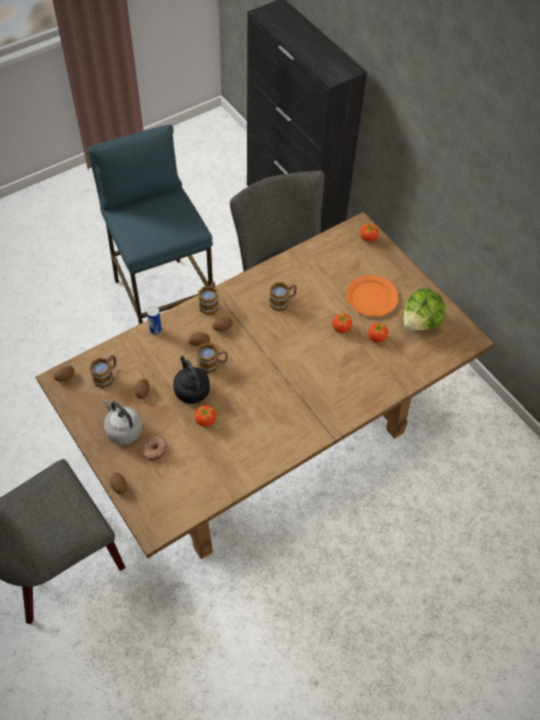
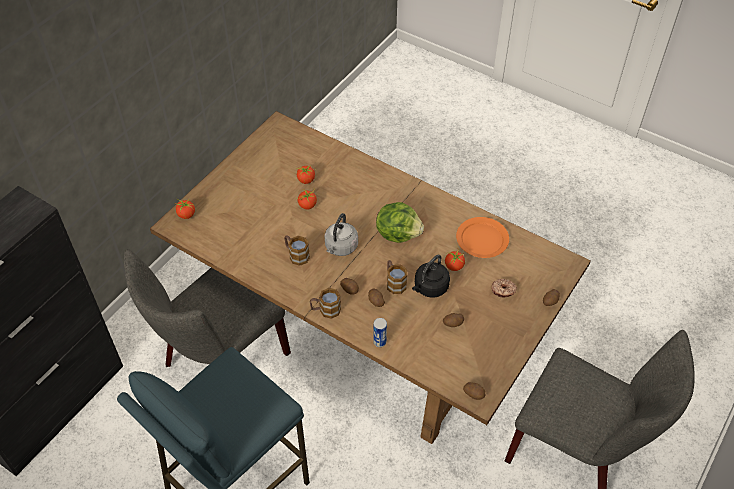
camera: 110 degrees left, 5 degrees down
(106, 376) = (453, 359): mug -> none
(123, 430) = (499, 321): grey kettle -> grey kettle (340, 248)
(371, 297) = (261, 194): orange plate -> orange plate (482, 239)
(420, 322) = (275, 157): lettuce -> lettuce (398, 233)

